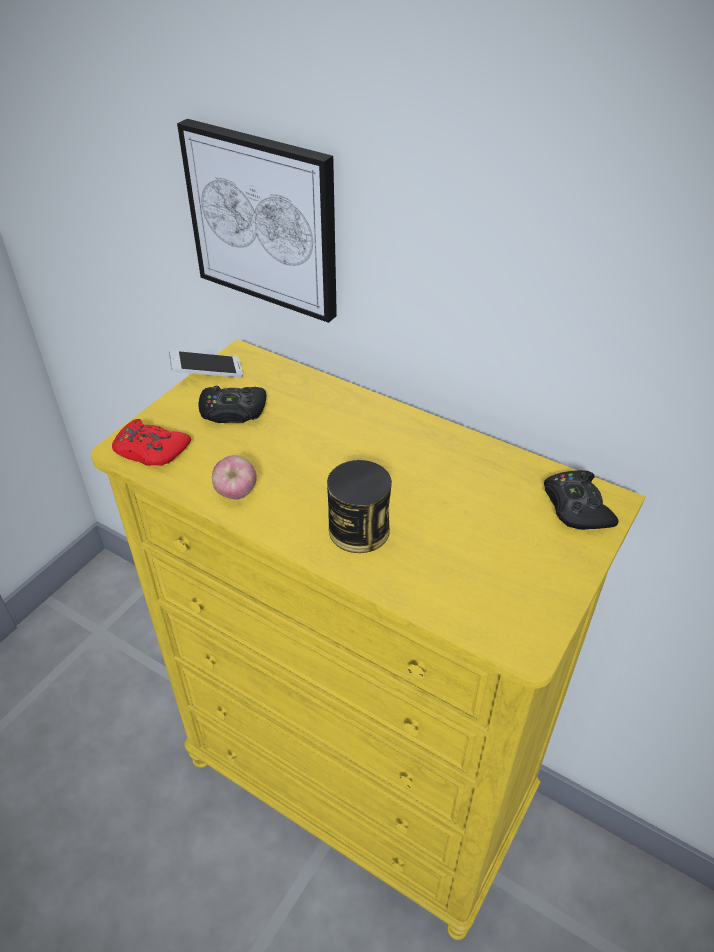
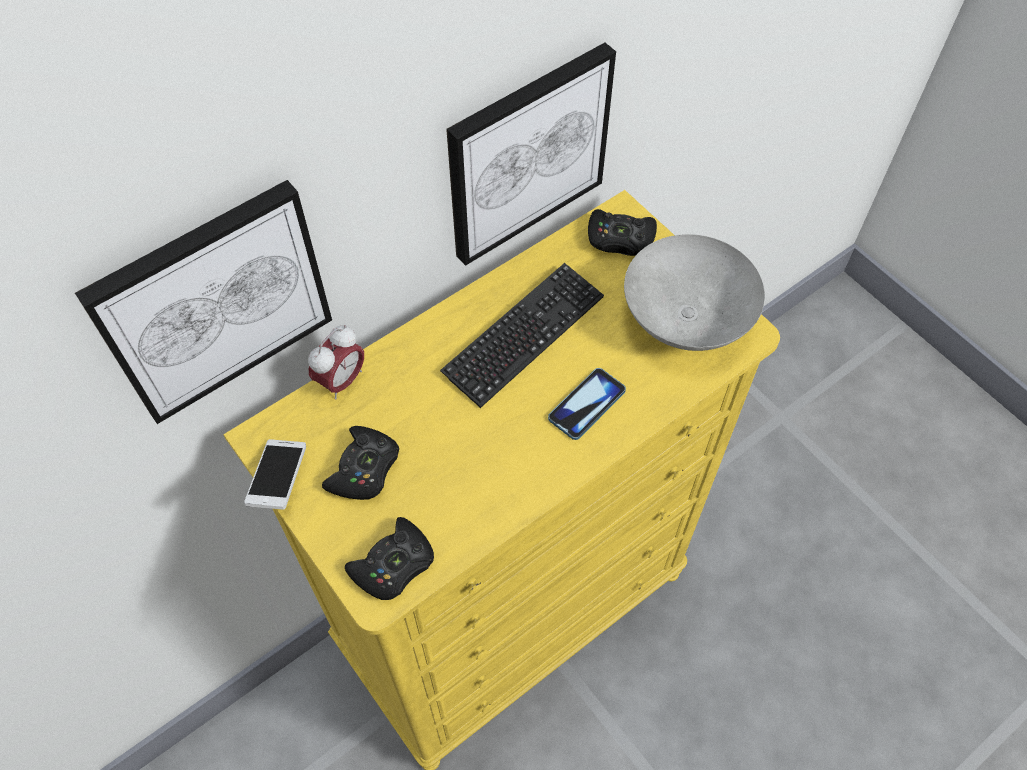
camera: 70 degrees left, 15 degrees up
(150, 450) = (394, 565): red game controller -> black game controller
(236, 494) = (498, 495): apple -> none
(309, 378) = (341, 381): none -> alarm clock
(359, 530) = (587, 404): can -> phone
(413, 468) = (524, 335): none -> keyboard
(508, 582) = (684, 318): none -> grey bowl
(551, 344) = (527, 154): none -> picture

